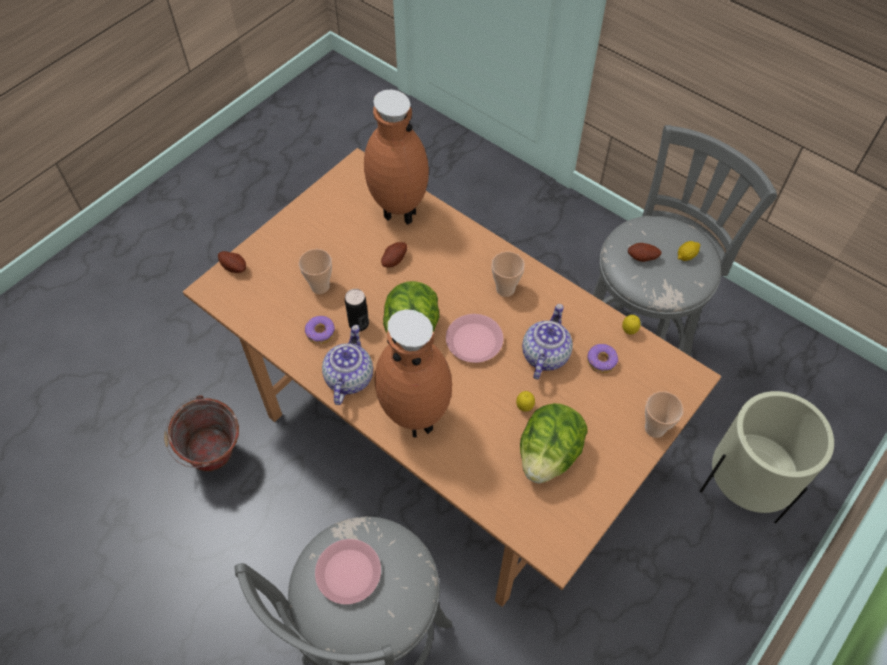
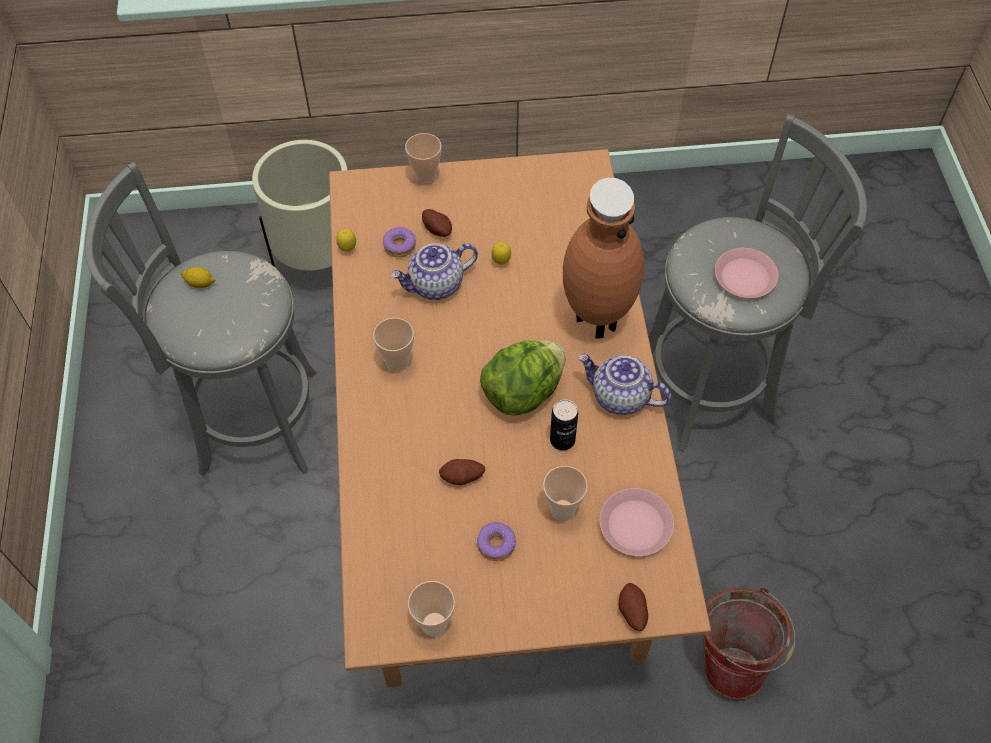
camera: 135 degrees left, 0 degrees up
(321, 333) = (606, 459): donut -> donut (496, 544)
(333, 190) = (434, 624): none -> cup
(348, 377) = (620, 397): teapot -> teapot turned 60 degrees clockwise
(398, 213) = (400, 530): brown vase -> none
(474, 342) = (480, 341): pink plate -> pink plate (636, 525)
(548, 454) = (523, 220): lettuce -> none
(642, 258) = (237, 311): potato -> potato (438, 229)

